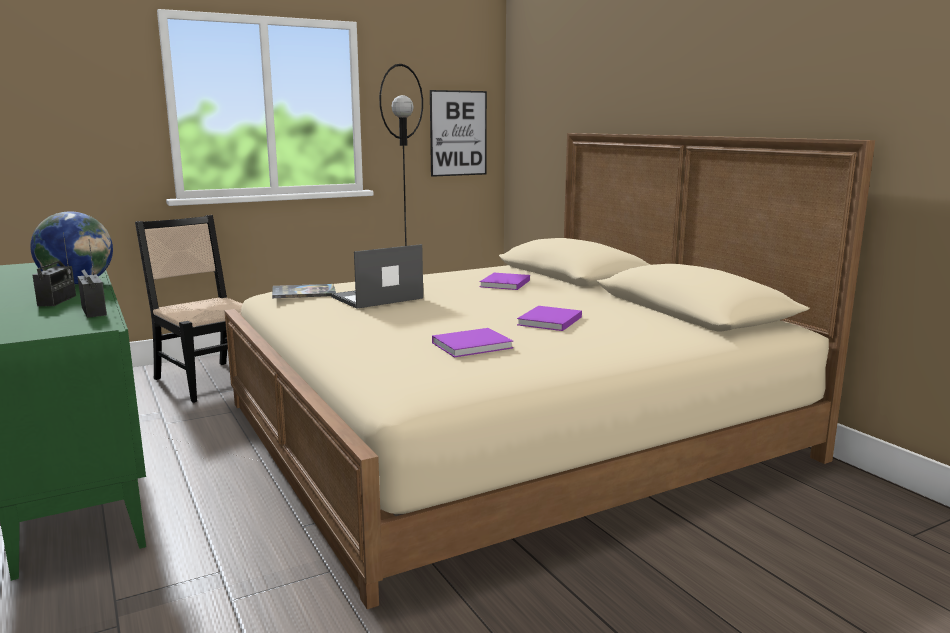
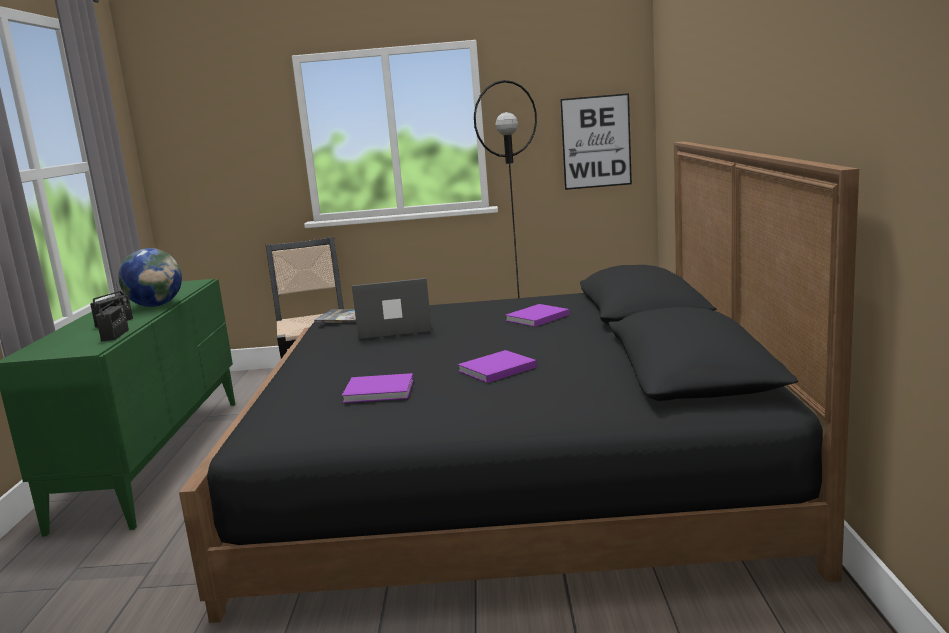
camera: 30 degrees right, 0 degrees up
(505, 429) = (509, 473): beige bed -> black bed

